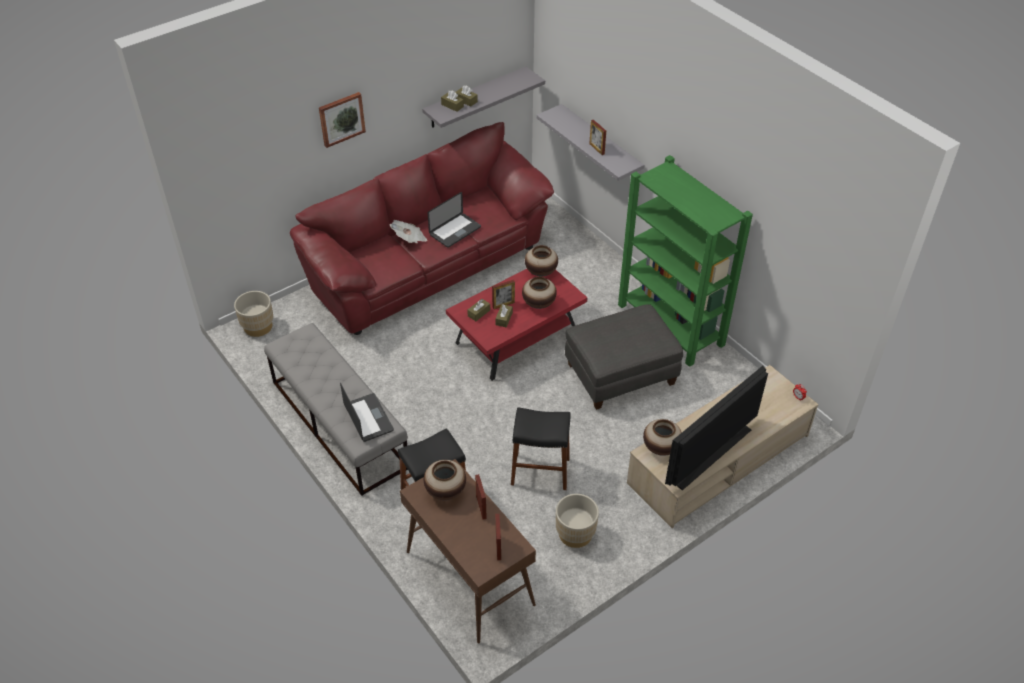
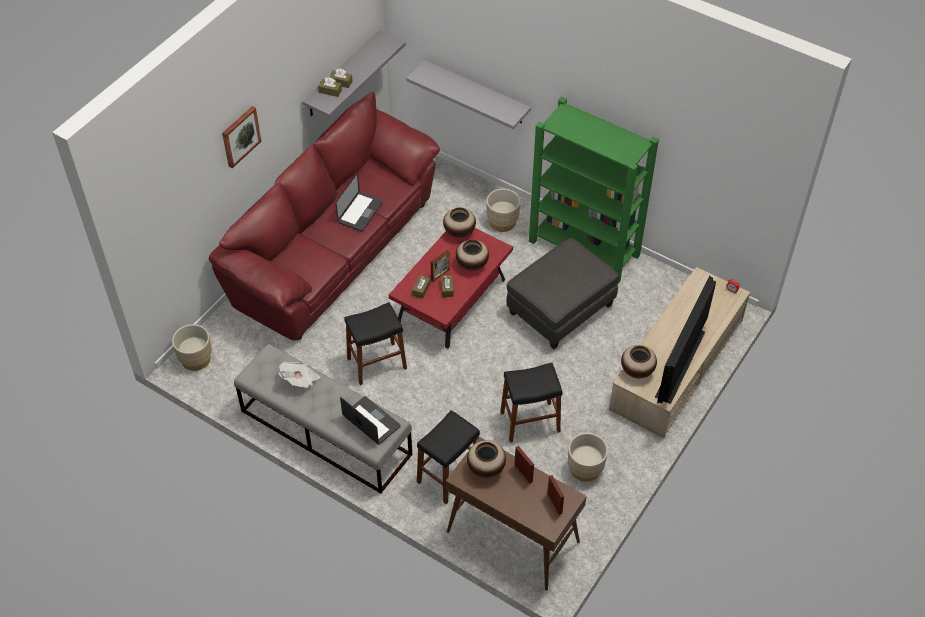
camera: 20 degrees left, 5 degrees up
(409, 239) = (320, 232): newspaper -> newspaper (300, 380)
(418, 375) = (377, 363): none -> black stool
(596, 149) = (480, 101): picture frame -> none
(600, 281) = (502, 222): none -> beige planter

